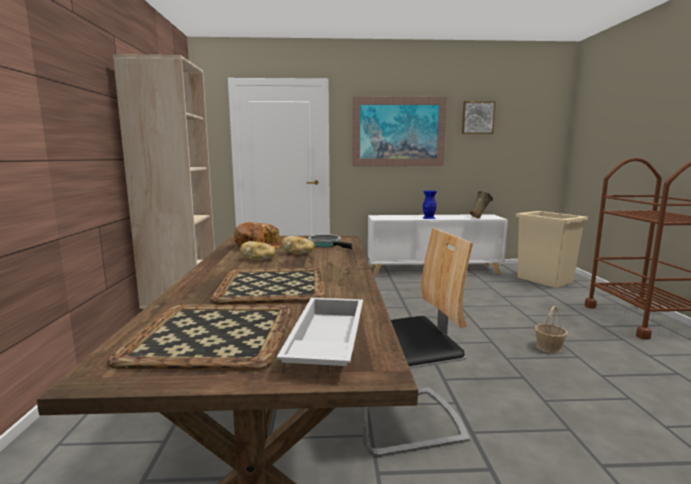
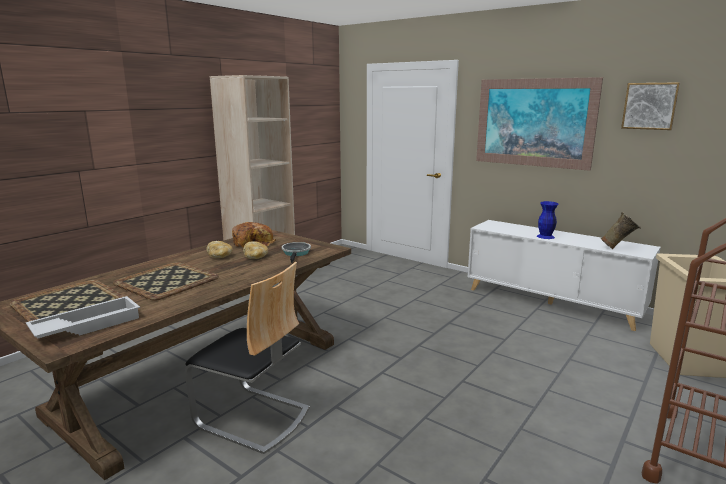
camera: 40 degrees right, 5 degrees up
(548, 347) = (492, 429): basket -> none

